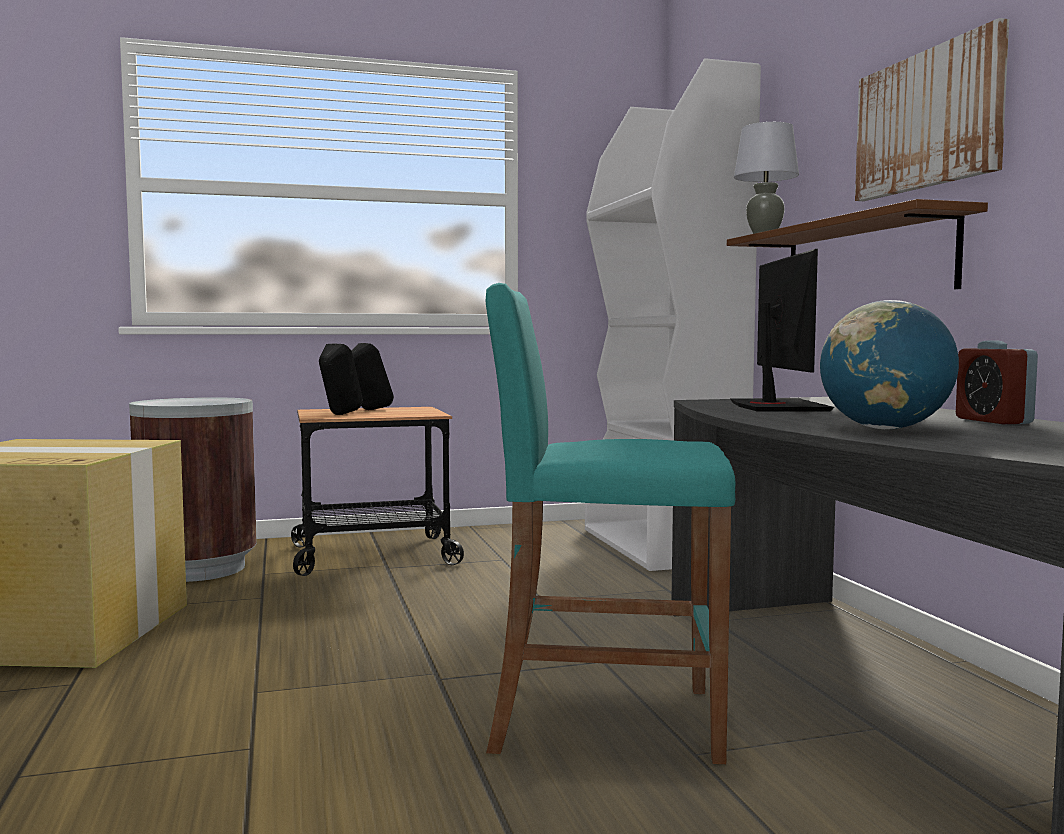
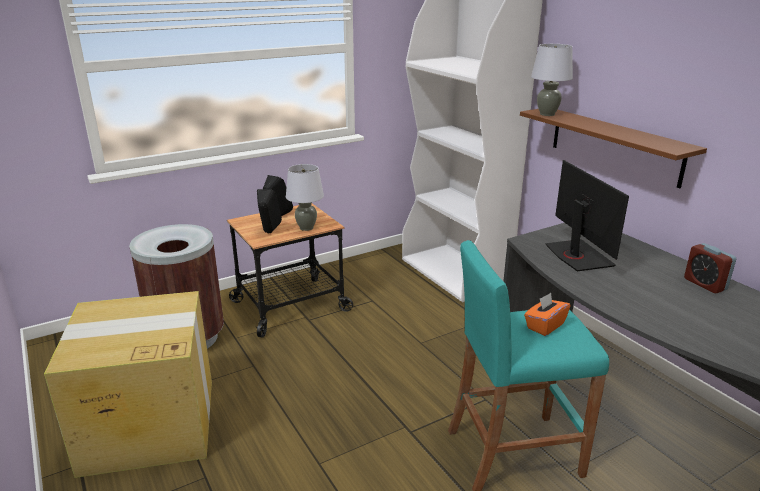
camera: 15 degrees left, 20 degrees up
(396, 414) = (306, 228): none -> grey table lamp
(641, 440) = (545, 326): none -> orange tissue box
(885, 429) = (670, 314): globe -> none
(928, 120) = (673, 81): picture -> none

